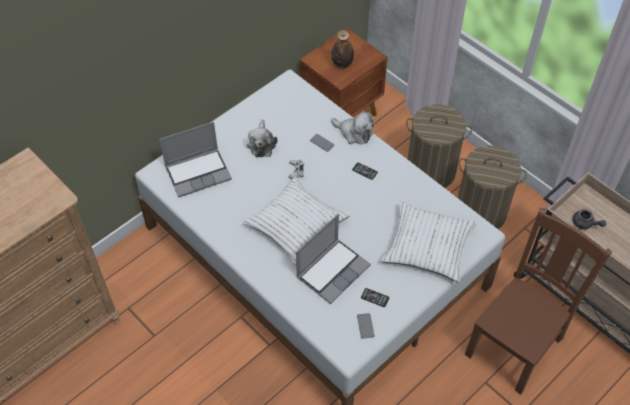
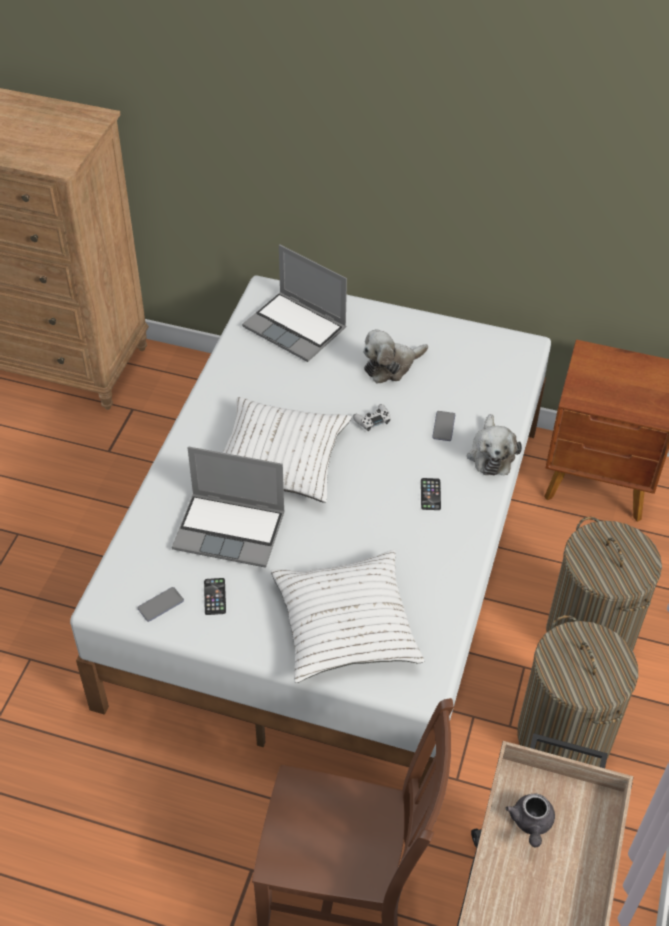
camera: 60 degrees right, 5 degrees down
(342, 64) = (609, 387): bottle -> none

